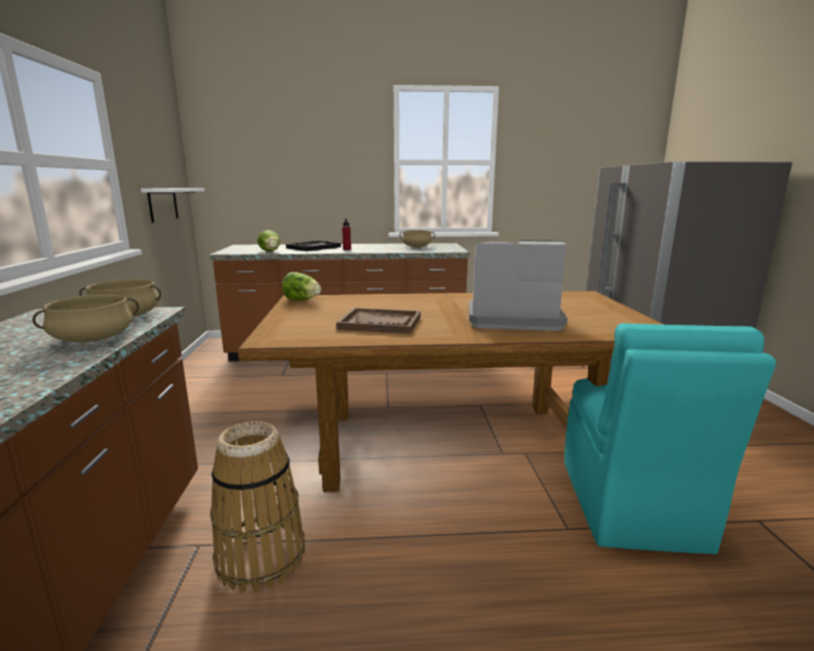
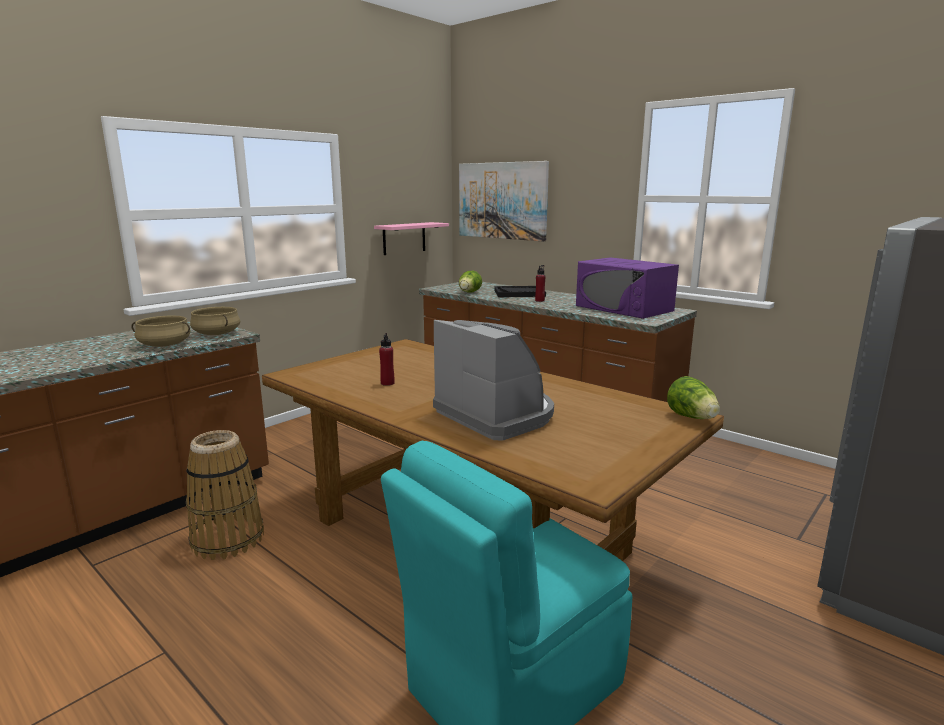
camera: 45 degrees right, 0 degrees up
(163, 204) = (404, 238): white shelf -> pink shelf
(254, 166) = (502, 200): none -> picture
(302, 300) = (402, 347): lettuce -> lettuce (692, 418)
(380, 323) = (387, 383): brown tray -> red bottle
(417, 246) = (624, 308): beige cooking pot -> purple microwave

